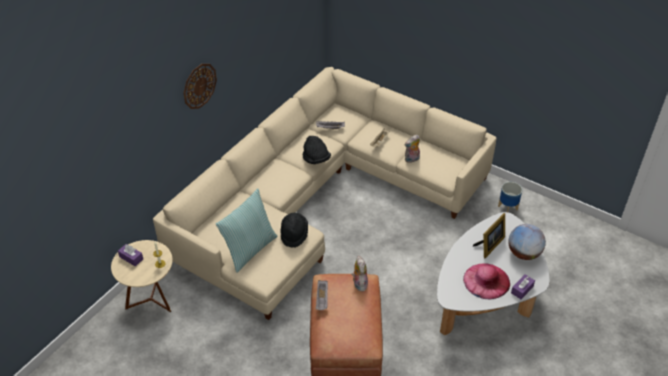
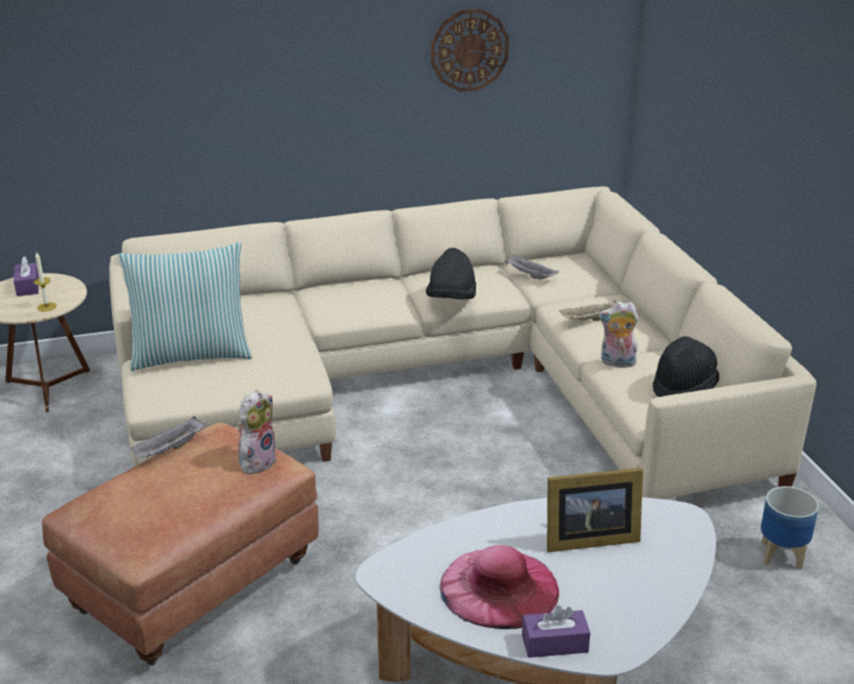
camera: 40 degrees right, 15 degrees down
(199, 86) = (266, 61): wall clock -> wall clock (469, 50)
(294, 234) = (278, 367): black hat -> black hat (685, 387)
(523, 253) = (645, 588): globe -> none

